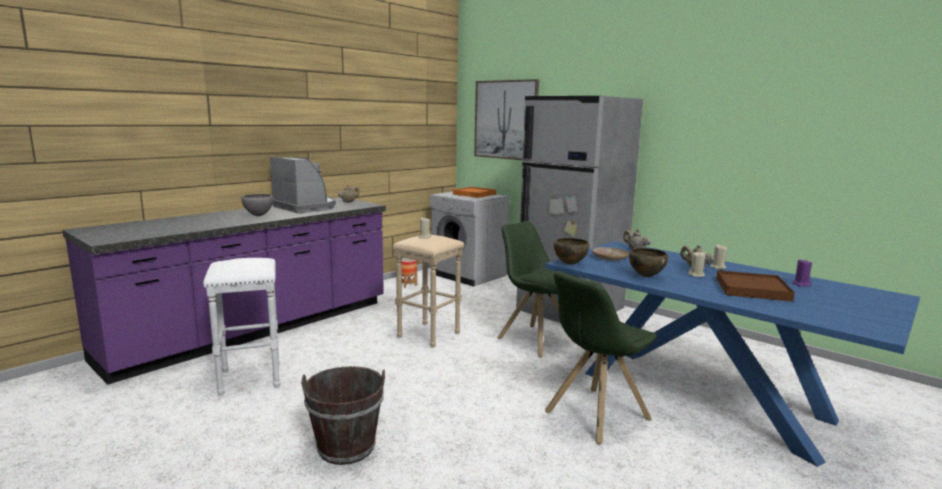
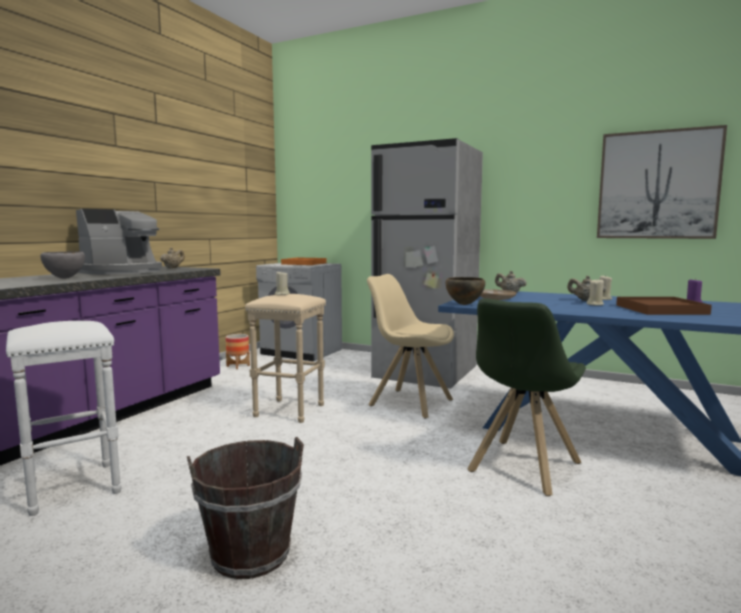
camera: 15 degrees left, 5 degrees down
(306, 207) = (122, 272): coffee machine -> coffee machine turned 105 degrees clockwise
(506, 120) = (333, 184): picture -> picture (657, 185)
(535, 340) = (410, 402): green chair -> beige chair
(645, 276) = (551, 308): brown bowl -> none

